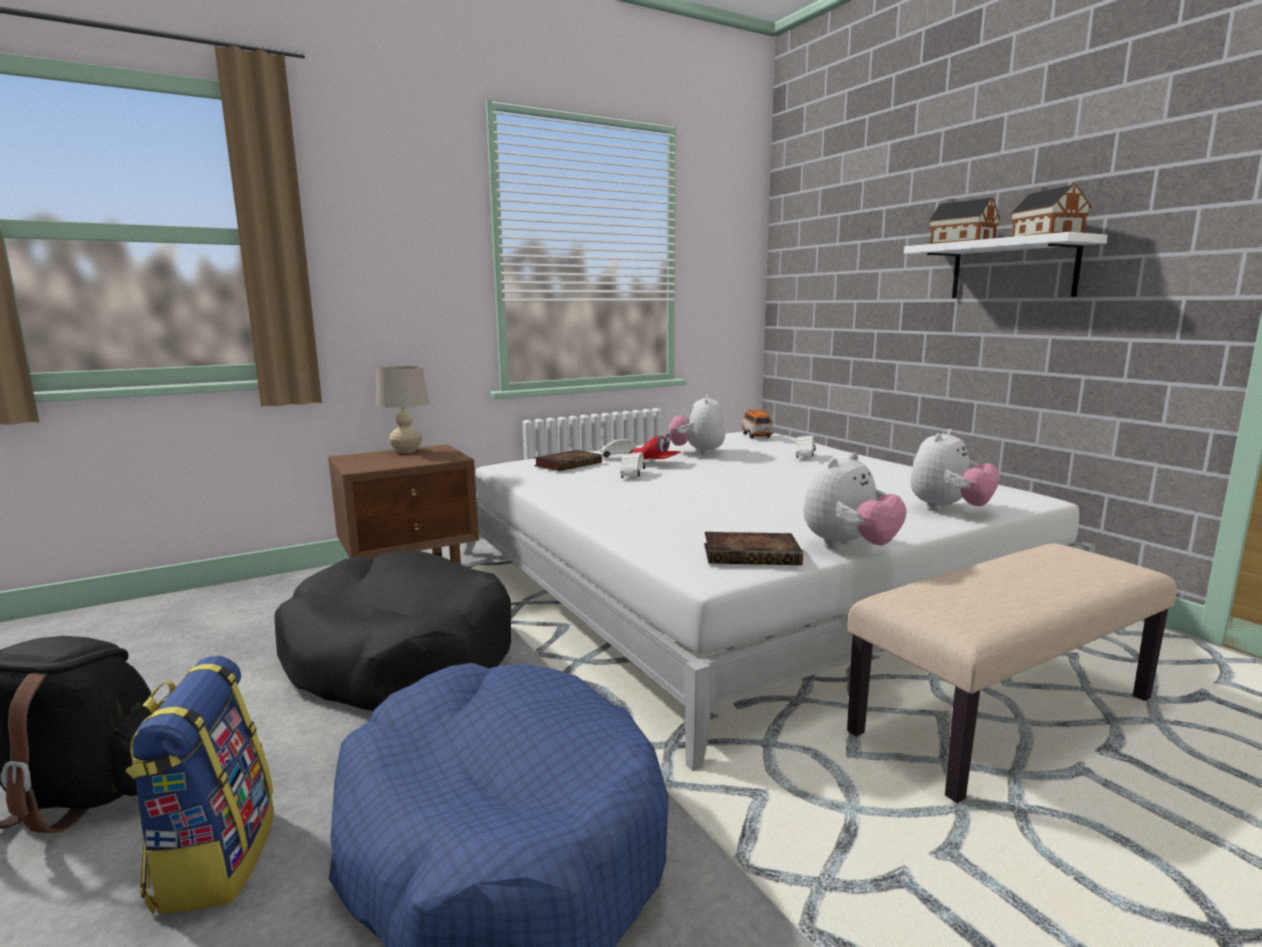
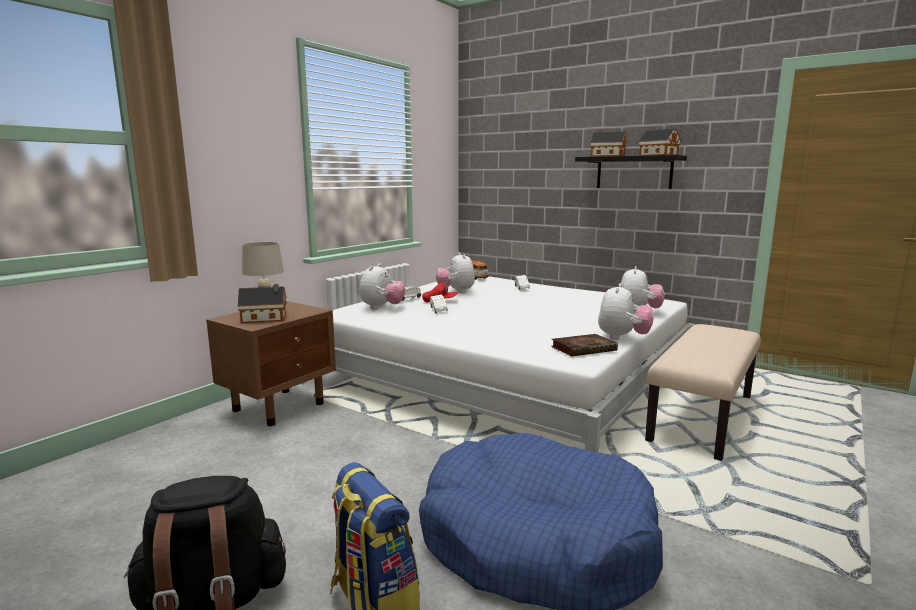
camera: 25 degrees left, 0 degrees up
(384, 462) = (266, 318): none -> toy house
(399, 657) = (342, 460): black dog bed -> none
(569, 464) = (382, 308): book -> plush toy
(1013, 270) = (634, 172): white shelf -> black shelf

